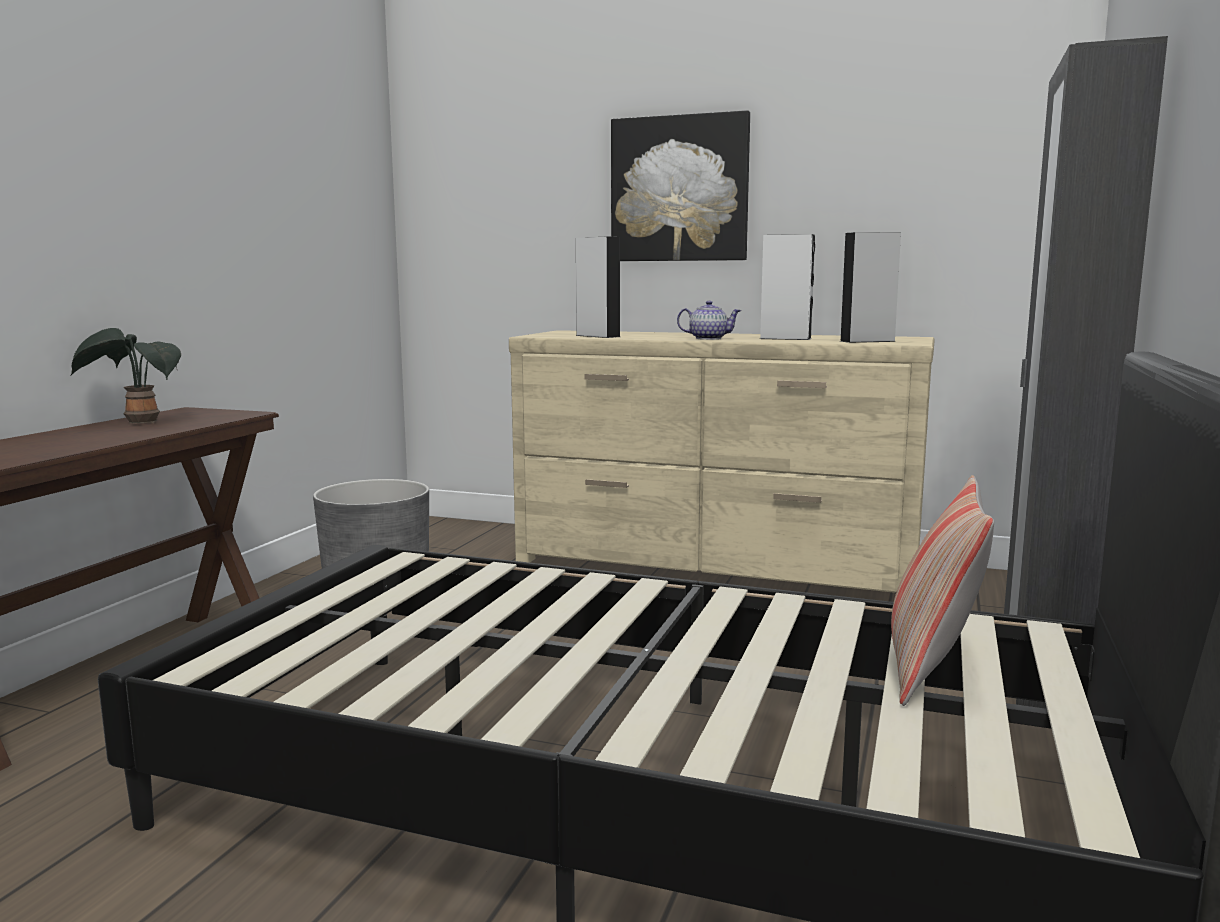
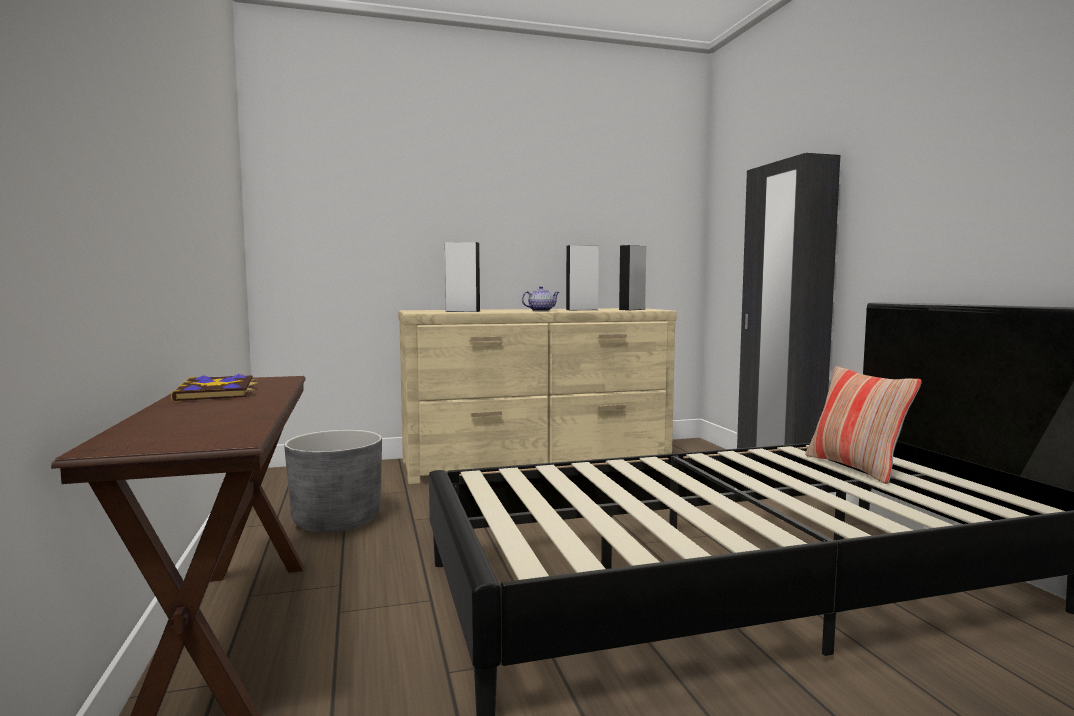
camera: 35 degrees left, 5 degrees down
(138, 423) = (218, 391): potted plant -> book
(679, 189) = (485, 214): picture -> none

